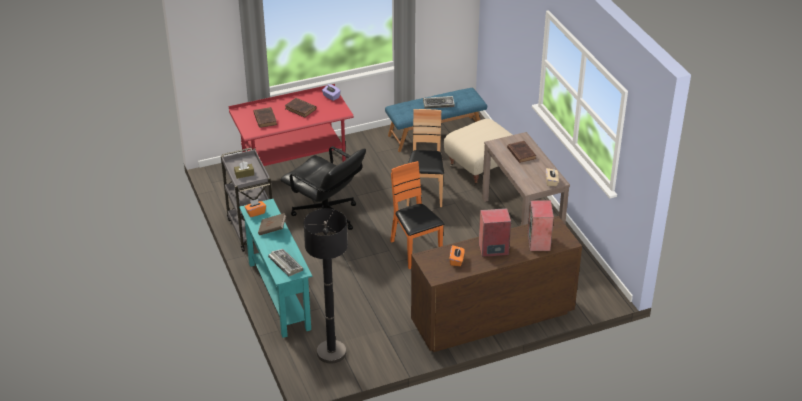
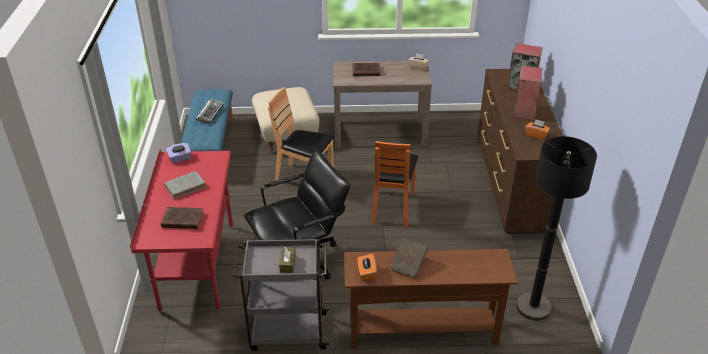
camera: 70 degrees left, 0 degrees up
(278, 296) = (423, 332): turquoise console table -> brown console table
(285, 264) = (481, 266): keyboard -> none
(301, 109) = (186, 186): brown book -> grey book
(415, 250) = (392, 207): orange chair -> orange chair turned 75 degrees counterclockwise

